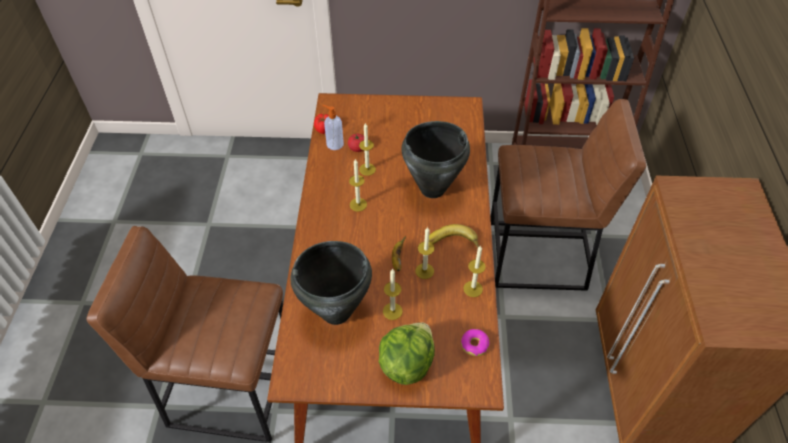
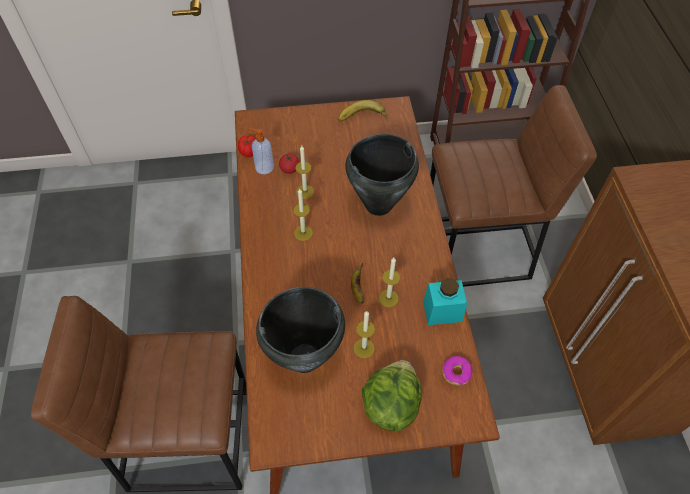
camera: 10 degrees left, 5 degrees up
(451, 244) = (410, 264): banana -> banana (362, 118)
(473, 289) = (442, 311): candle -> turquoise jar

